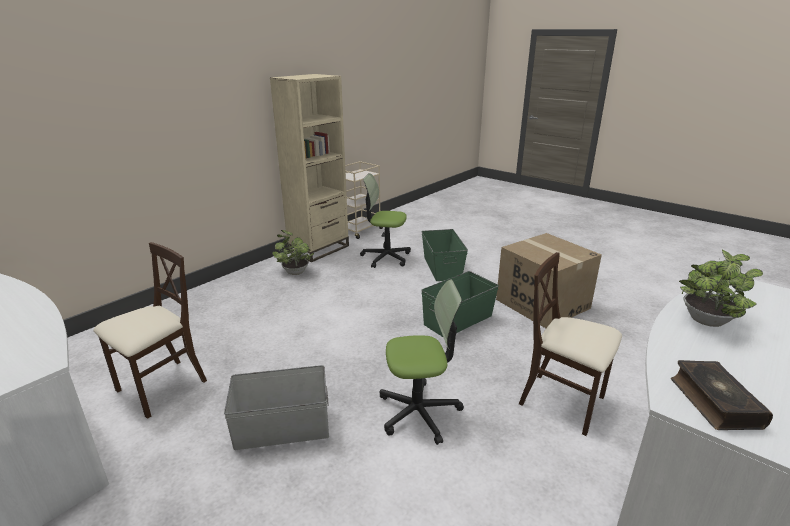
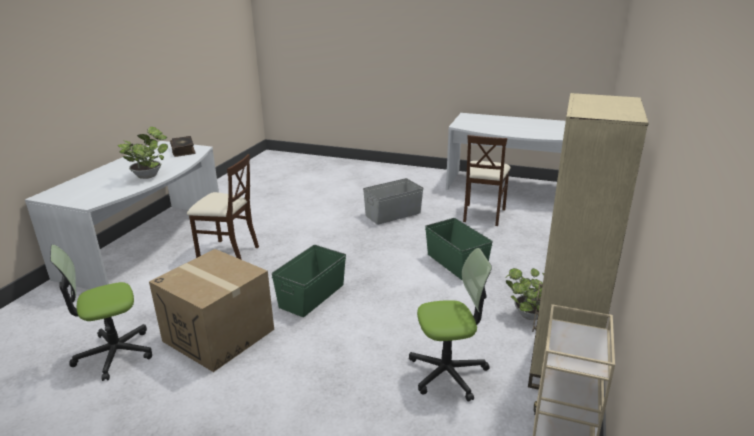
camera: 160 degrees right, 0 degrees up
(419, 412) = (321, 232): office chair -> office chair (114, 354)
(442, 267) = (354, 370): green storage box -> green storage box (456, 263)

